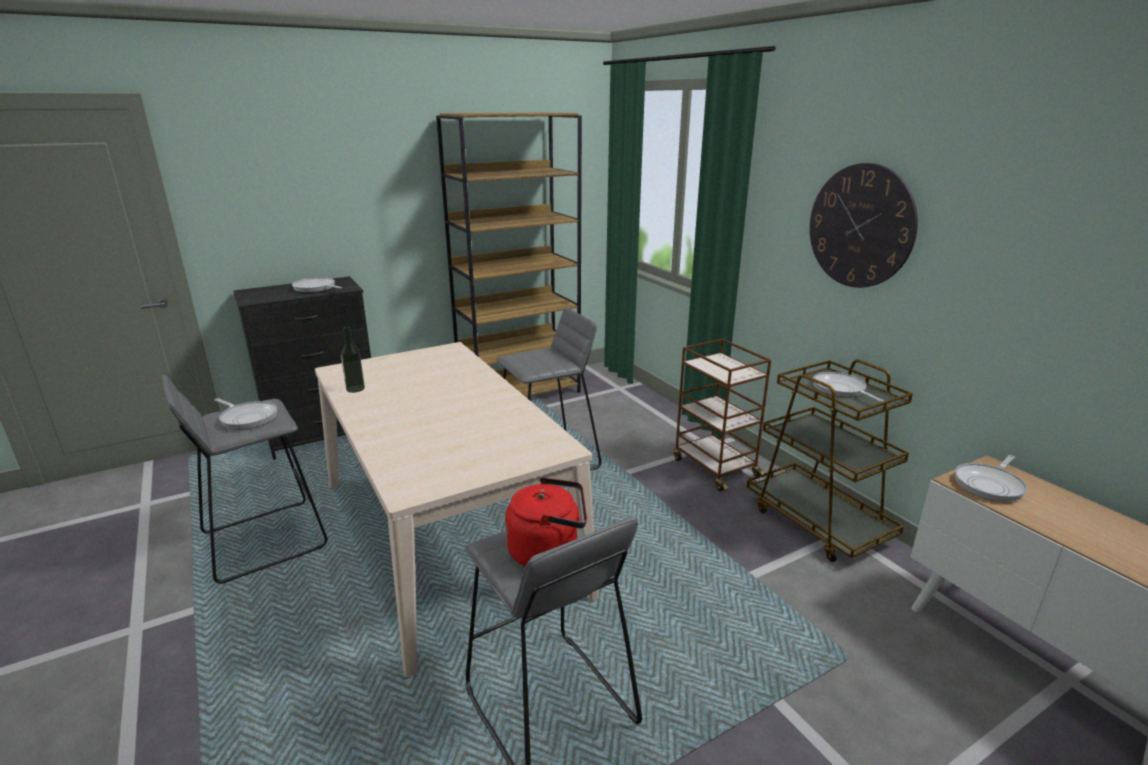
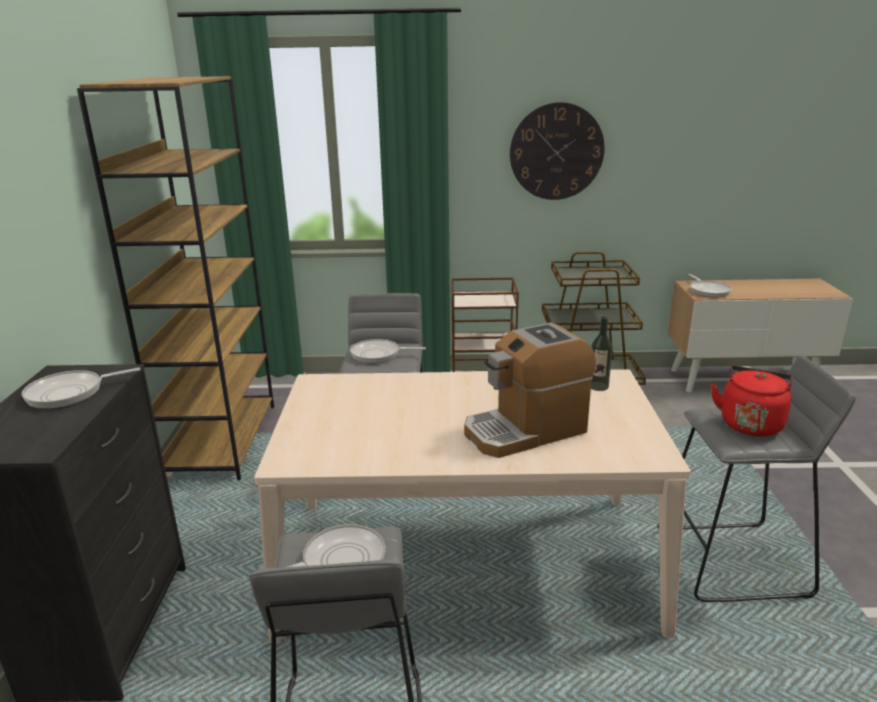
camera: 60 degrees left, 0 degrees up
(355, 389) = (370, 455): bottle -> bottle (598, 386)
(423, 429) = (525, 430): none -> coffee machine
(841, 389) = (591, 275): frying pan -> frying pan (378, 354)

